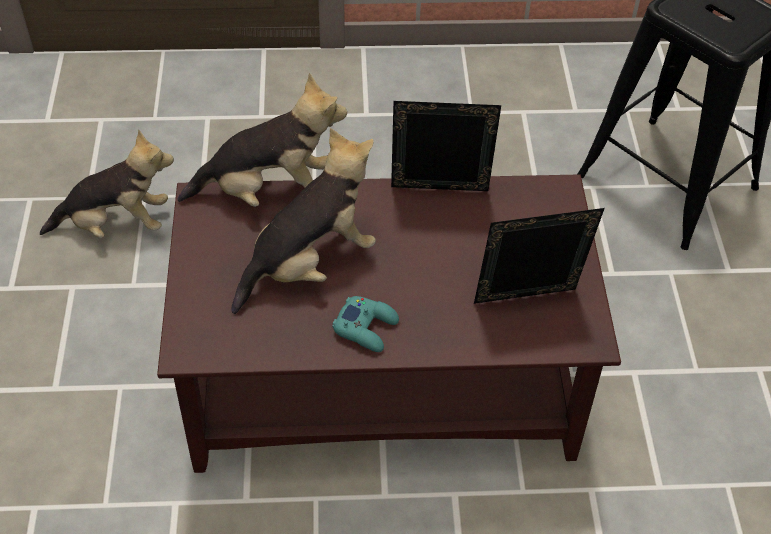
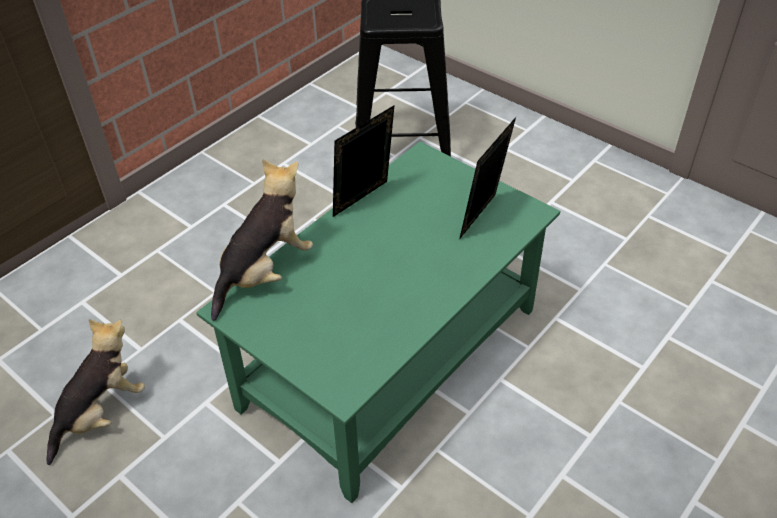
camera: 45 degrees left, 5 degrees down
(310, 263) = (346, 289): plush toy -> none
(366, 327) = (424, 295): turquoise game controller -> none
(379, 383) = (390, 360): brown coffee table -> green coffee table

